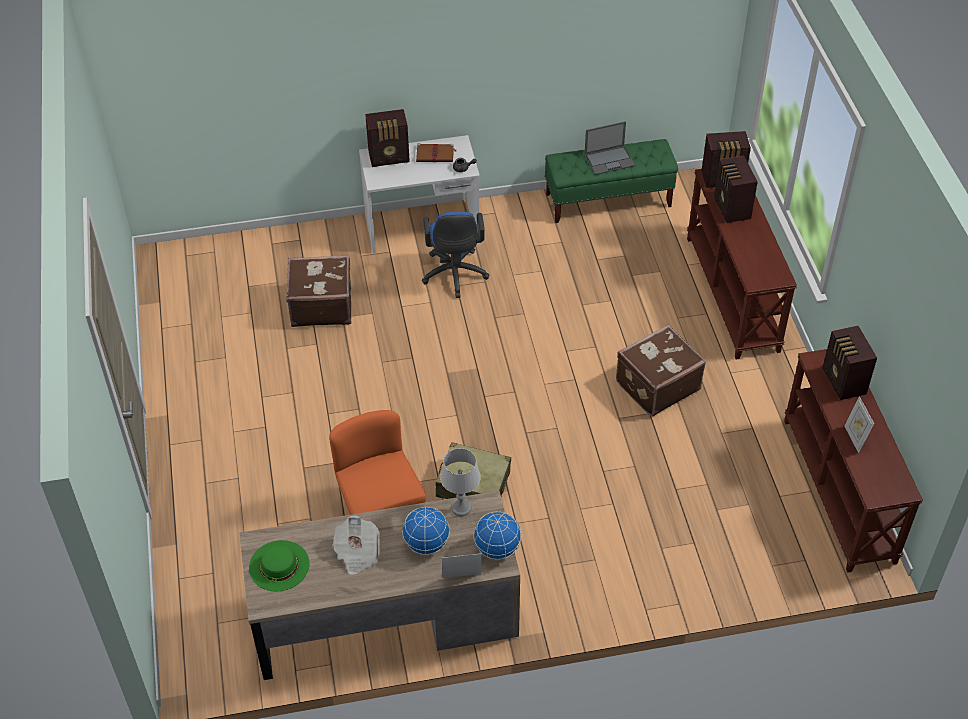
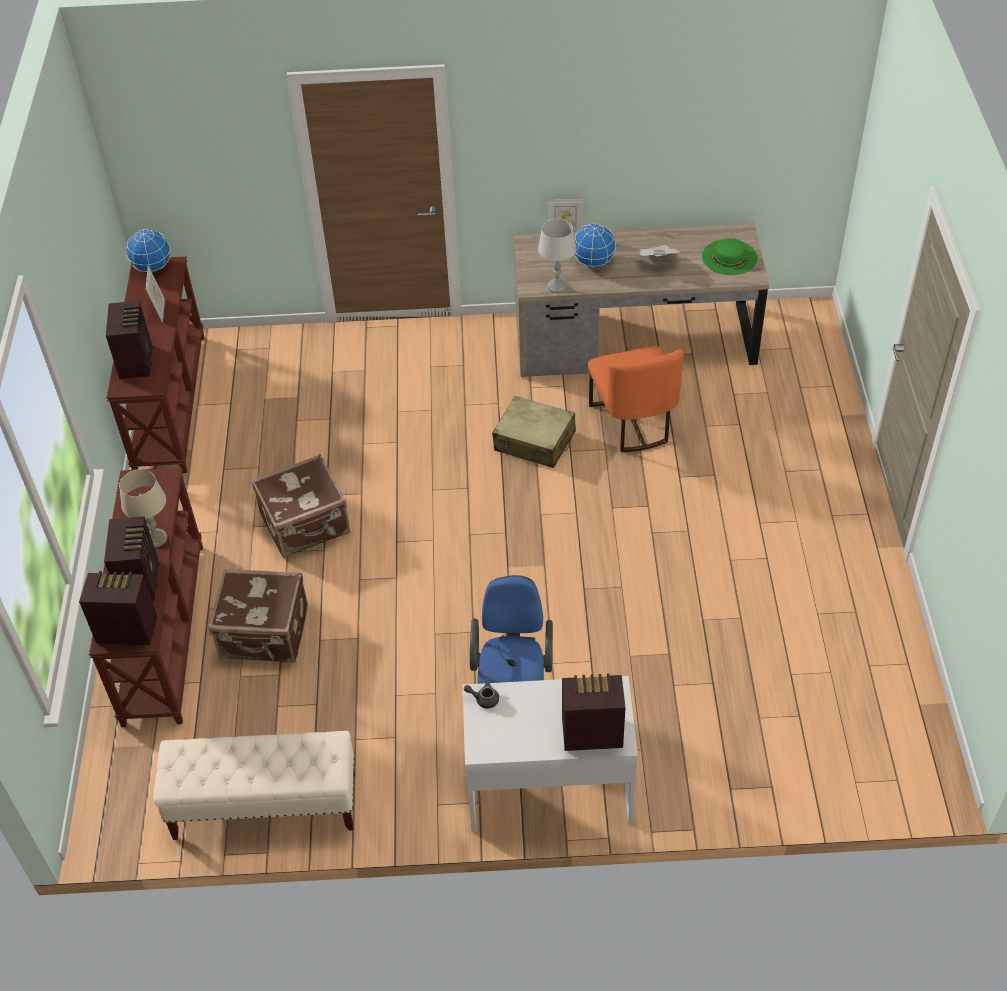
camera: 170 degrees left, 0 degrees up
(321, 305) = (697, 674): brown suitcase -> brown suitcase (264, 635)
(435, 154) = (520, 730): brown book -> none
(497, 548) = (530, 254): globe -> globe (153, 267)
(608, 201) = (264, 806): green bench -> beige bench
(610, 160) = (255, 760): laptop -> none
(737, 237) = (155, 539): none -> beige table lamp

